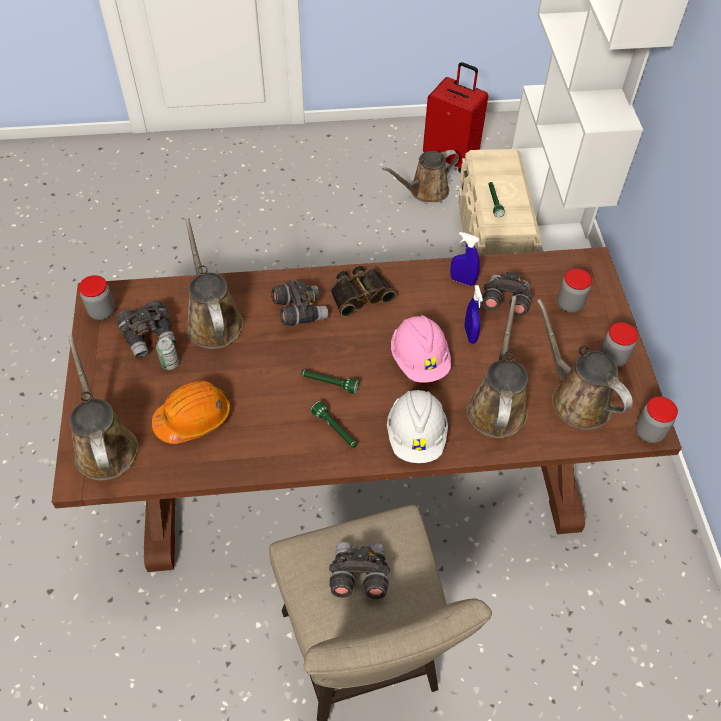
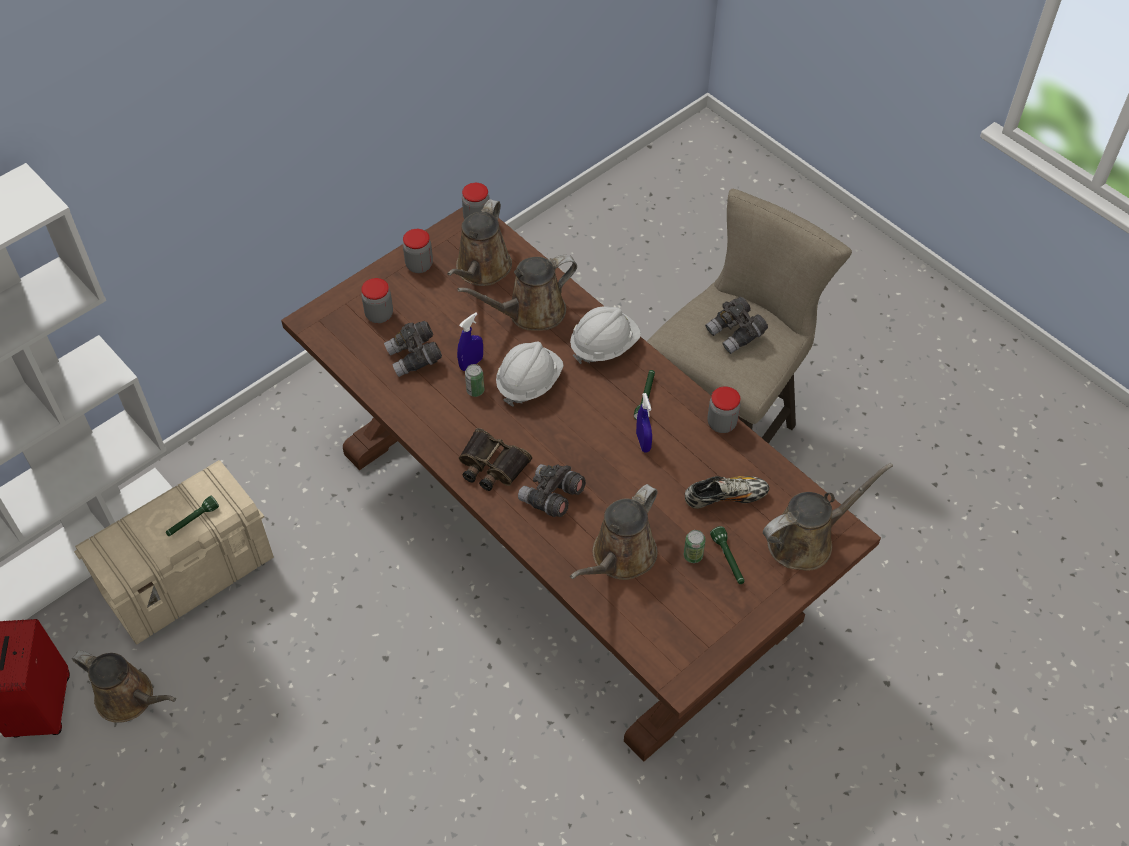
camera: 125 degrees left, 0 degrees up
(102, 311) = (691, 658): jar -> jar (721, 423)
(104, 445) = (806, 540): brown watering can -> brown watering can turned 150 degrees counterclockwise
(150, 336) = (681, 595): grey binoculars -> none
(193, 418) = (725, 498): orange hard hat -> shoe
(329, 384) = (607, 428): green flashlight -> green flashlight (728, 560)
(419, 360) = (529, 382): pink hard hat -> white hard hat
(439, 322) = (475, 390): none -> can
(462, 281) = (411, 399): blue spray bottle -> blue spray bottle (643, 442)

